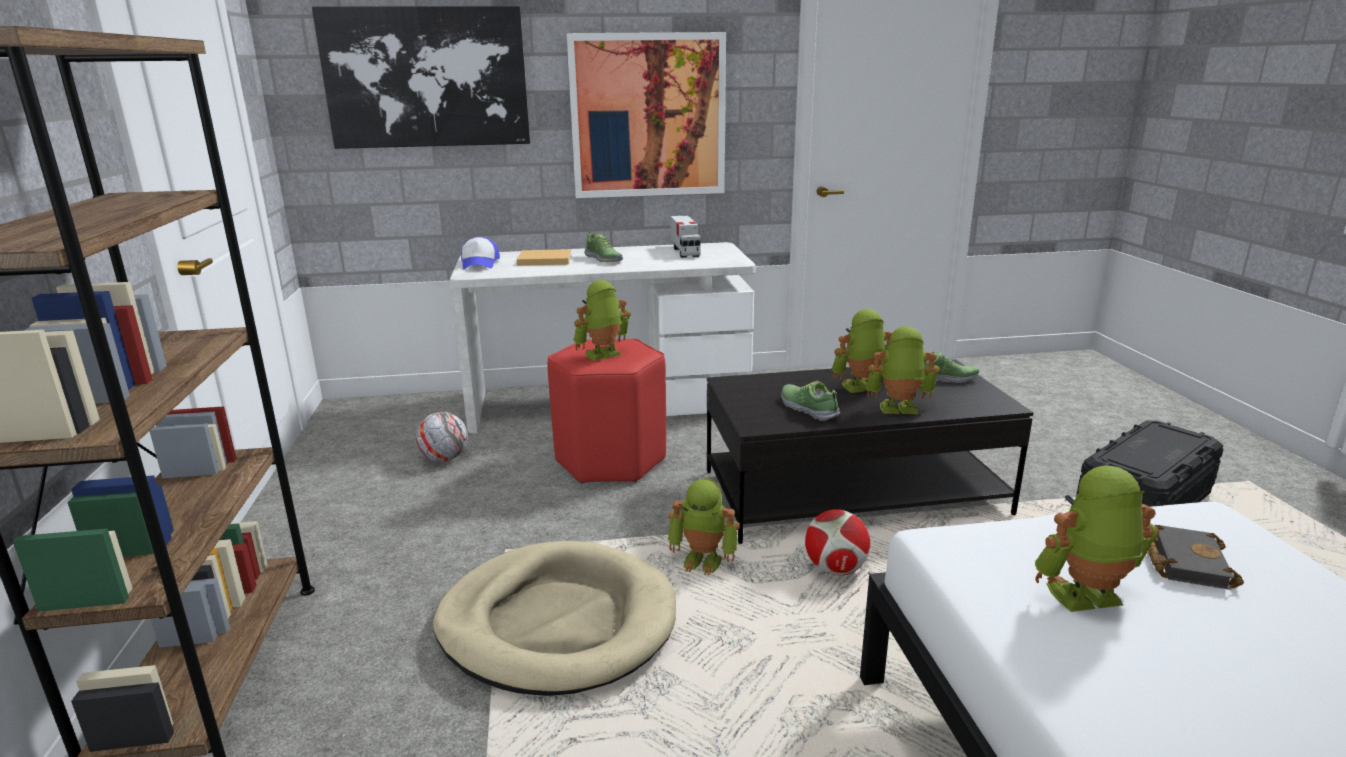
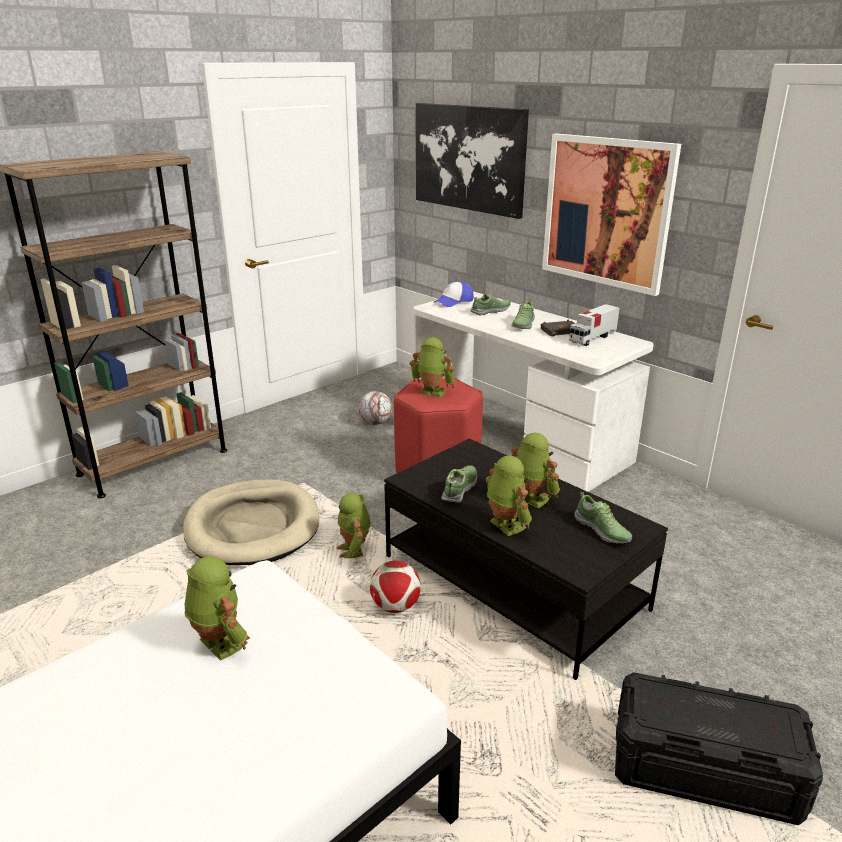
camera: 55 degrees right, 5 degrees up
(543, 260) = (491, 311): beige book -> shoe
(1183, 561) = (302, 684): black book -> black book (560, 331)

